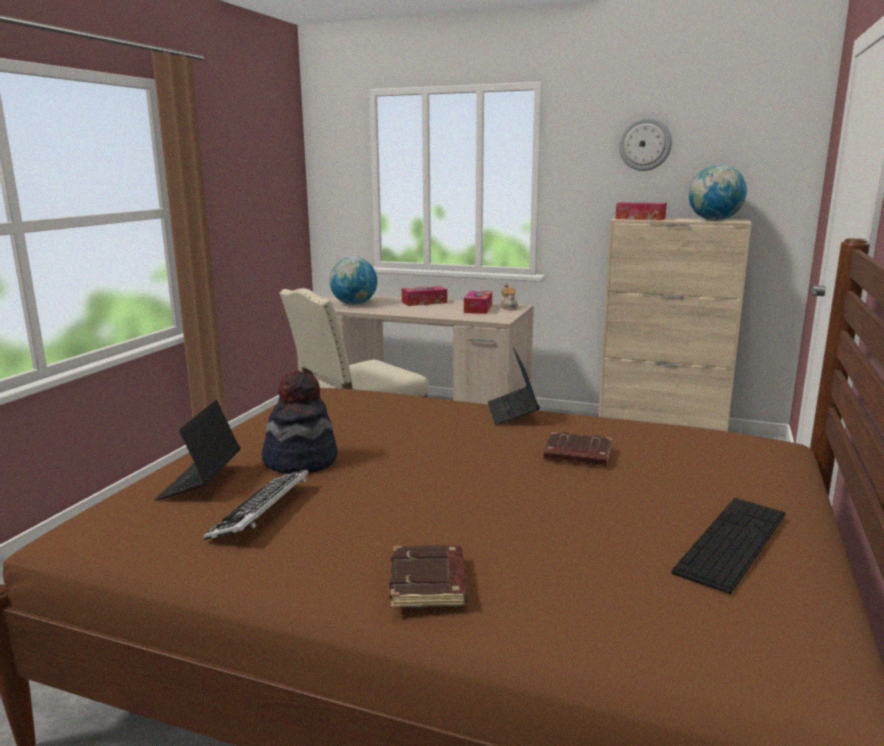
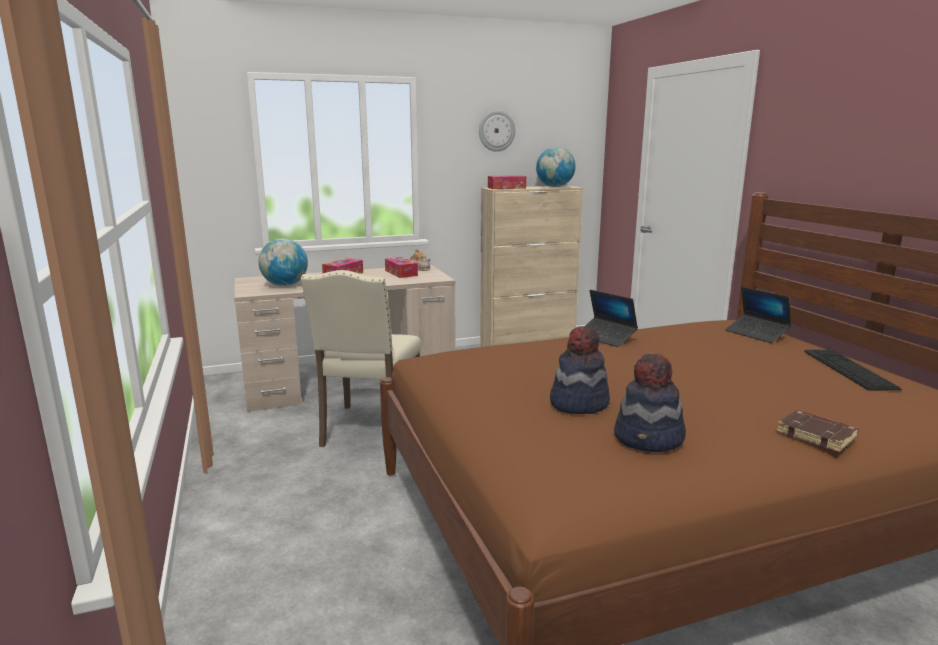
camera: 40 degrees left, 0 degrees up
(200, 483) = (557, 440): laptop -> laptop (756, 334)
(261, 512) = (649, 439): keyboard -> hat
(576, 455) = (698, 351): brown book -> none

